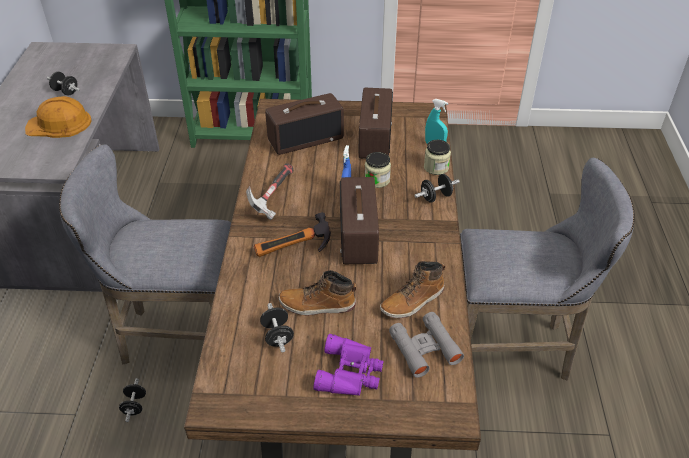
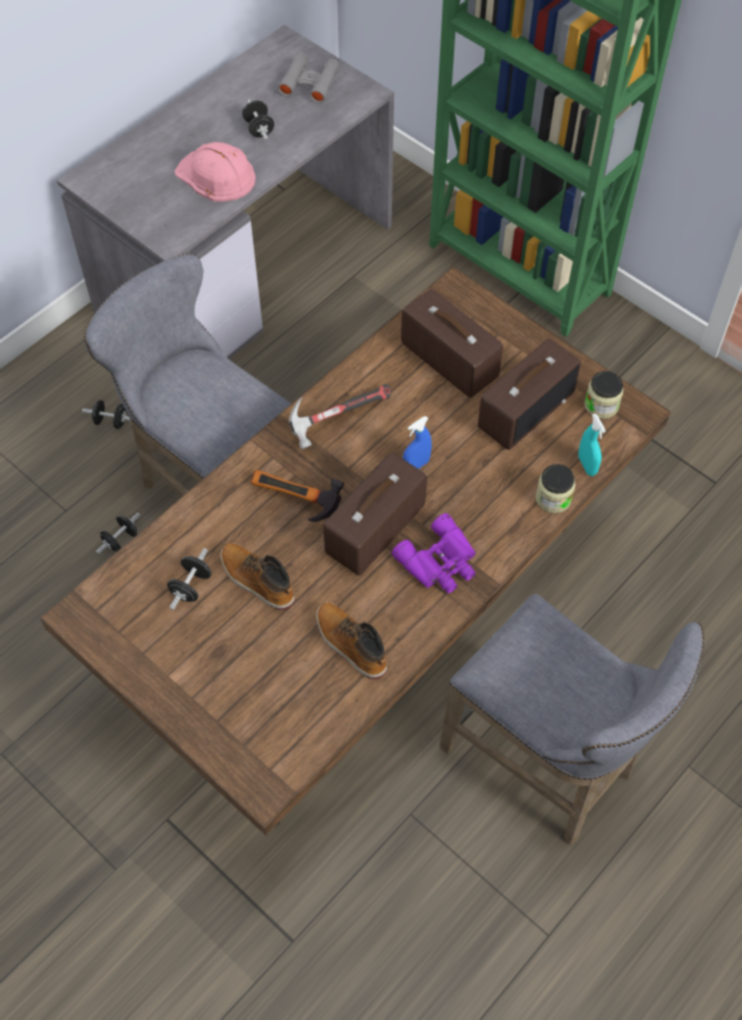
camera: 40 degrees right, 15 degrees up
(59, 124) = (216, 176): orange hard hat -> pink hard hat
(306, 138) = (447, 360): radio -> radio turned 150 degrees counterclockwise
(350, 372) = (217, 674): purple binoculars -> purple binoculars (440, 562)
(377, 180) = (468, 470): jar -> jar (601, 405)
(413, 301) = (350, 644): boot -> boot turned 45 degrees clockwise
(424, 348) = (307, 703): grey binoculars -> grey binoculars (309, 83)
(435, 197) = (509, 537): black dumbbell -> black dumbbell (111, 421)

